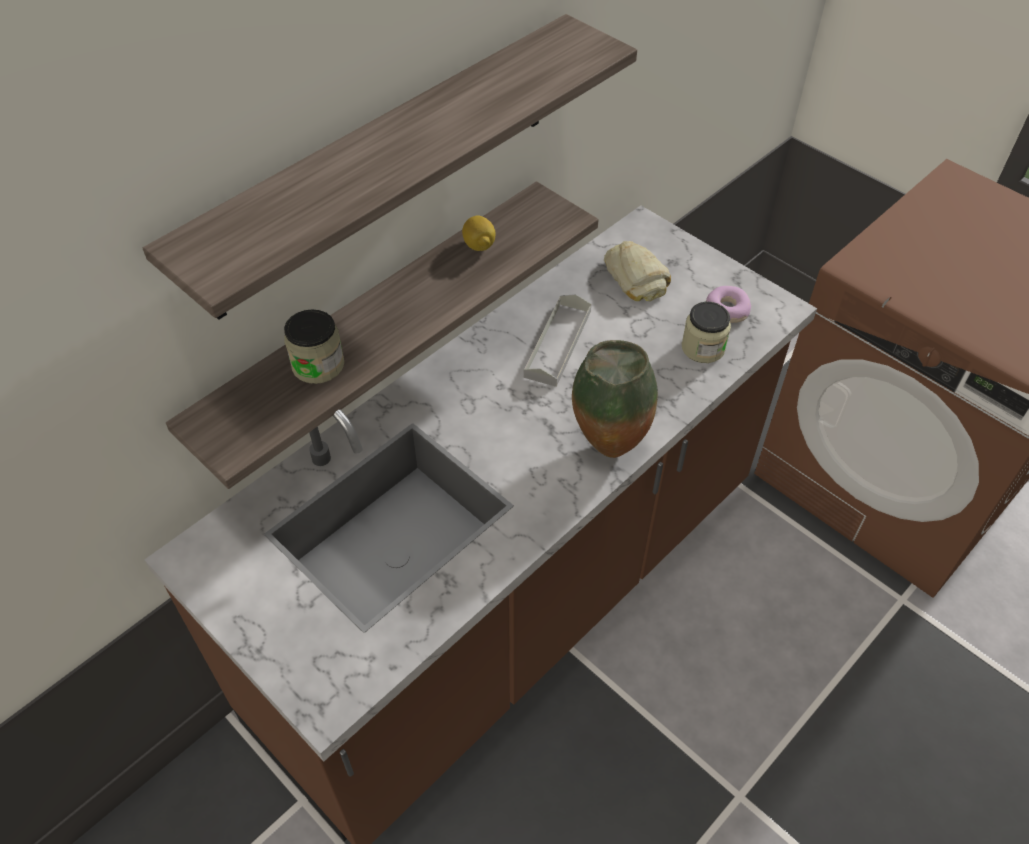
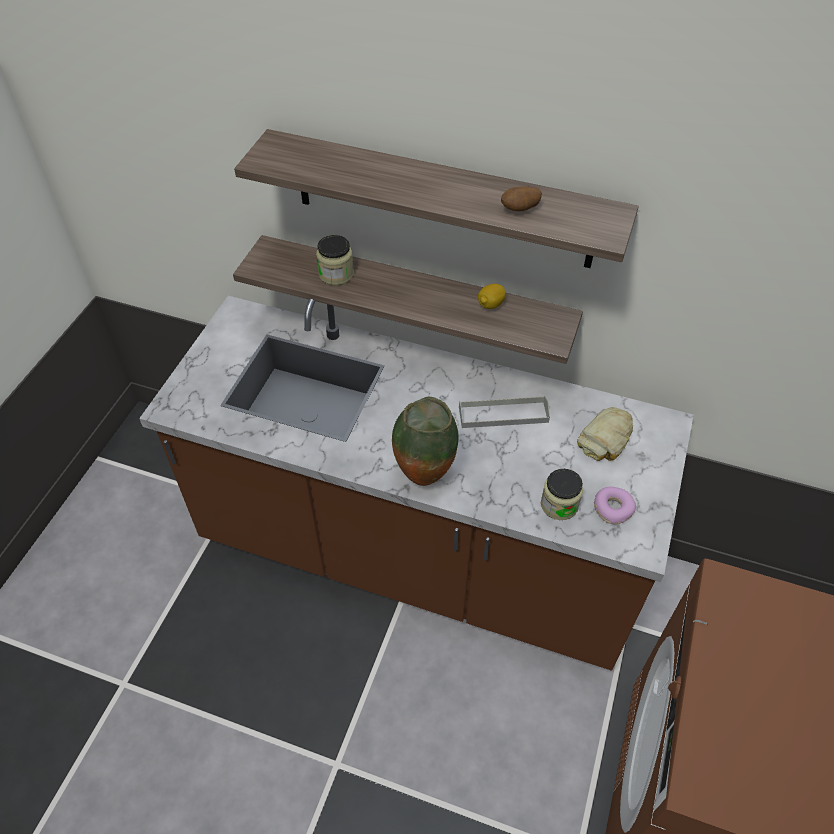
camera: 65 degrees right, 0 degrees up
(515, 88) = (520, 210): none -> potato

